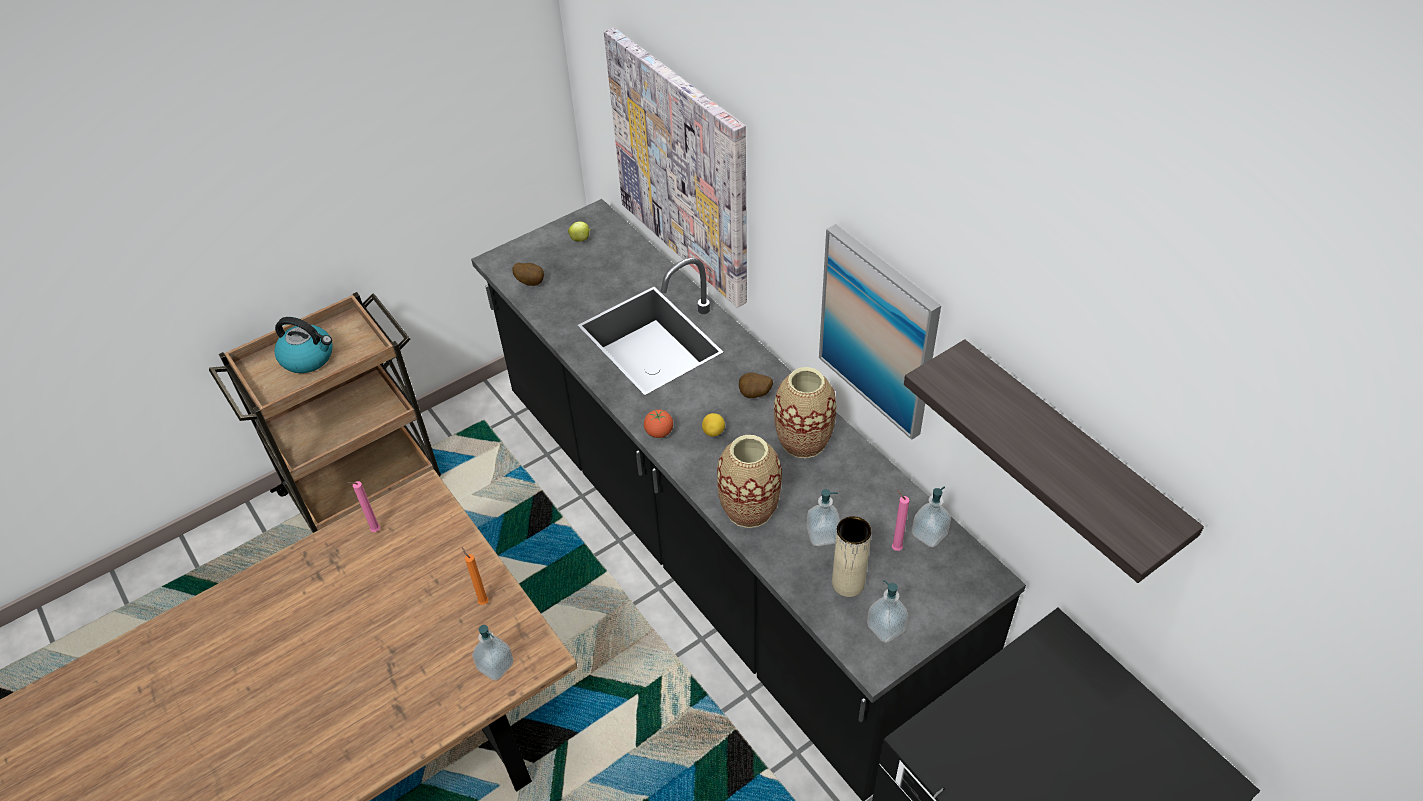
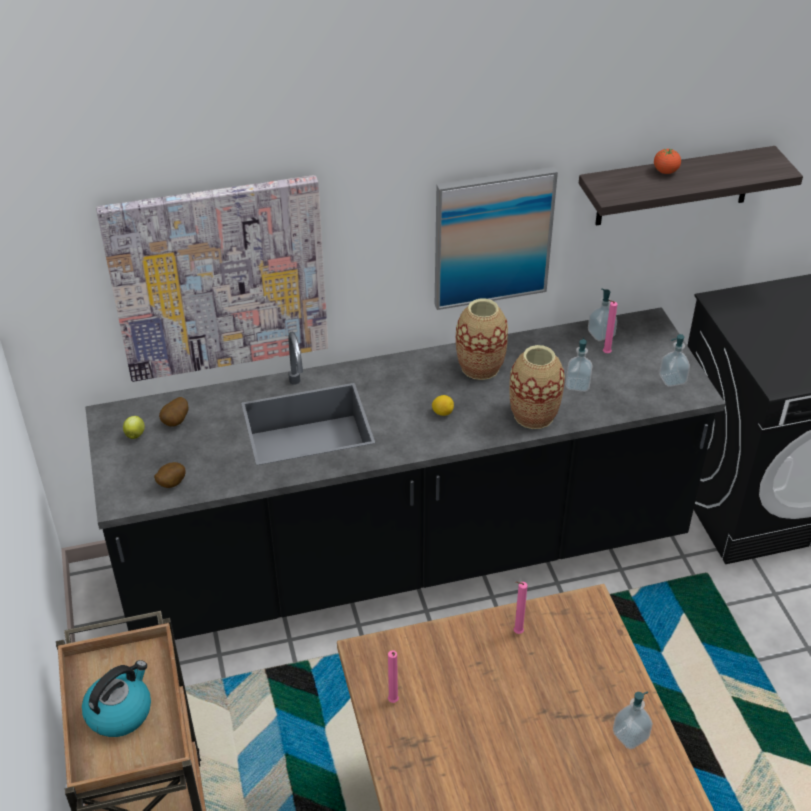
camera: 70 degrees left, 5 degrees down
(482, 601) = (516, 632): orange candle -> pink candle
(495, 666) = (589, 637): soap dispenser -> soap dispenser (630, 735)
(659, 432) = (424, 444): tomato -> tomato (665, 171)
(755, 395) = (415, 379): potato -> potato (176, 422)
(848, 583) = (627, 385): beige vase -> none

